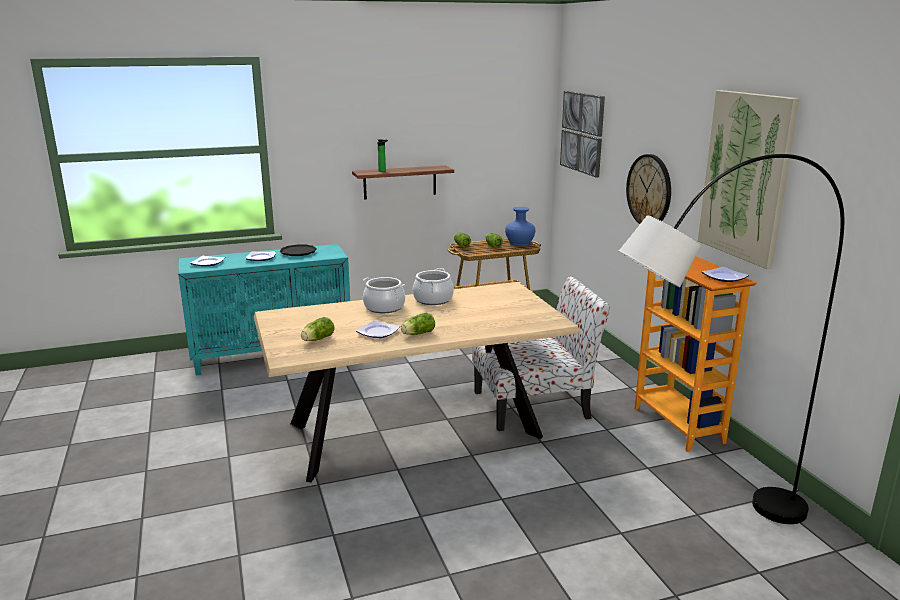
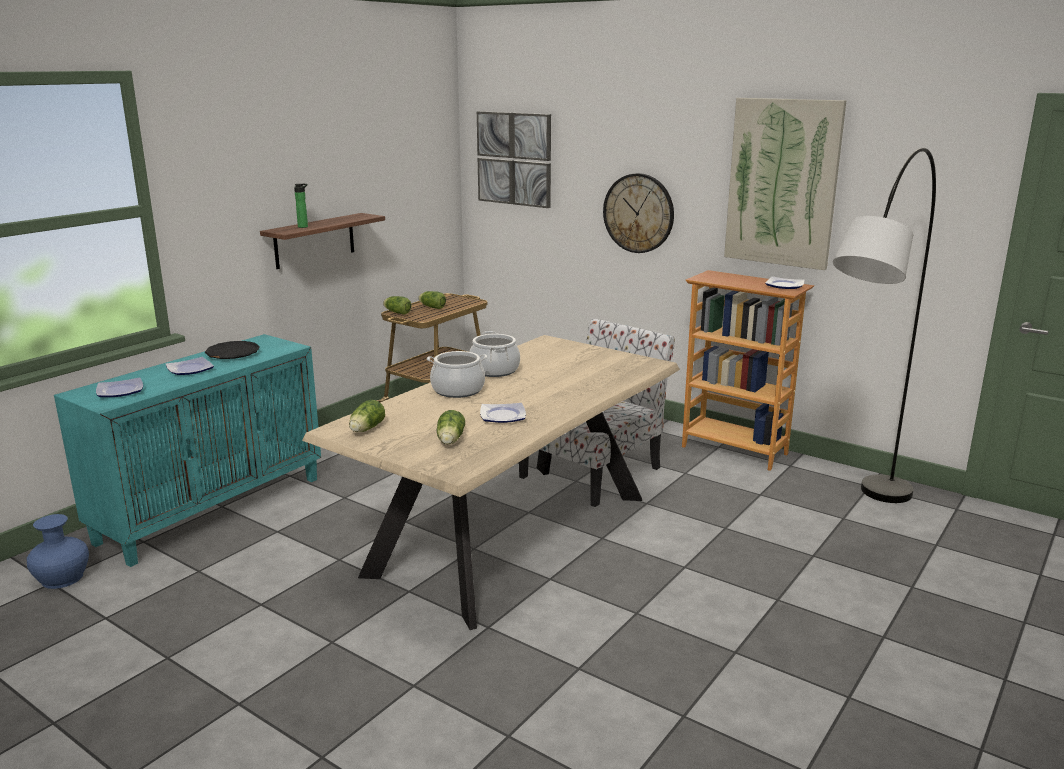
camera: 35 degrees left, 0 degrees up
(417, 334) = (546, 407): lettuce -> lettuce (365, 429)
(519, 243) = (456, 299): blue vase -> blue vase (62, 578)

